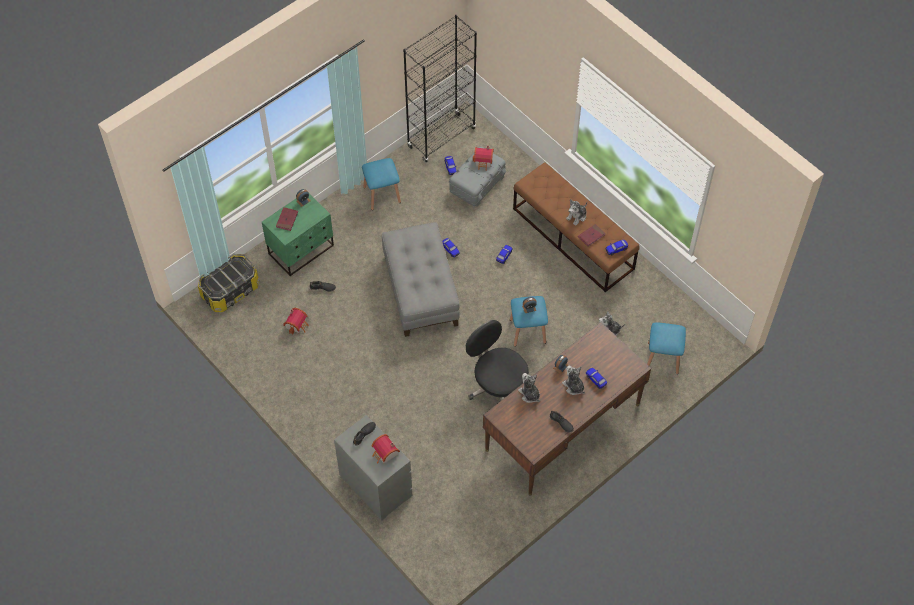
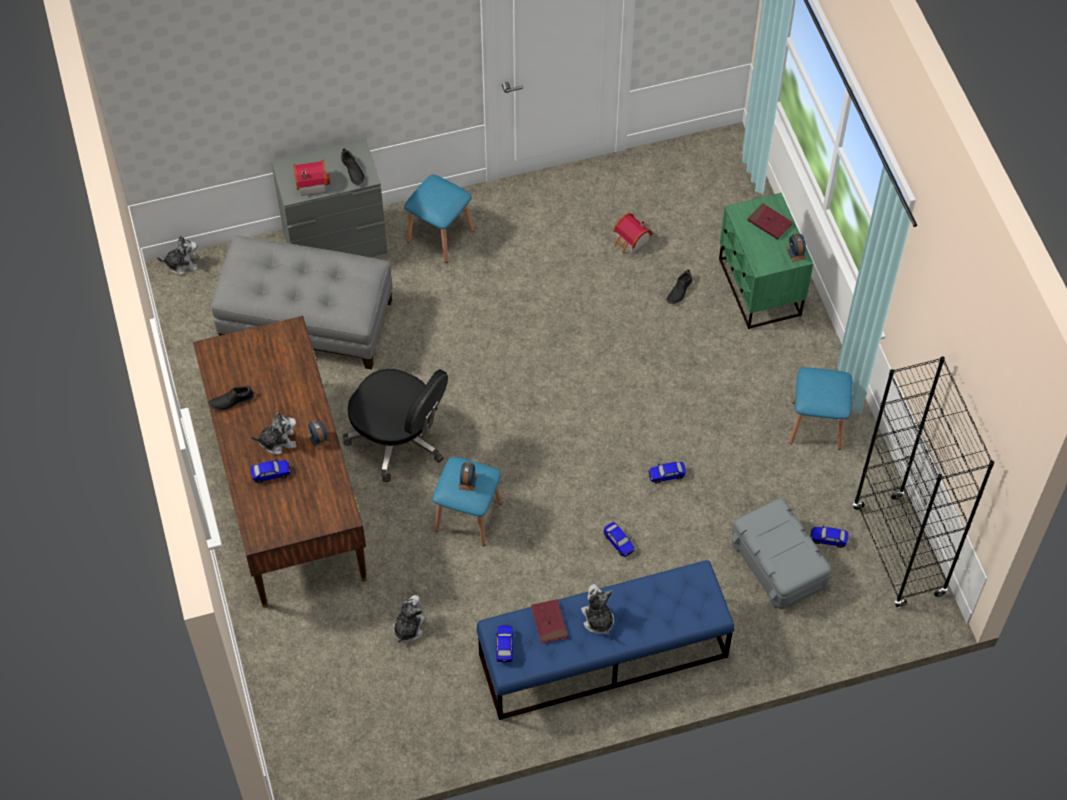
camera: 115 degrees right, 0 degrees up
(230, 291) = (728, 185): storage box -> none
(421, 290) = (612, 409): grey ottoman -> grey ottoman (306, 322)
(484, 162) = (793, 558): toy house -> none
(497, 386) = (399, 439): black office chair -> black office chair turned 45 degrees clockwise
(529, 394) = (299, 382): plush toy -> plush toy (182, 264)
(573, 239) = (602, 656): brown bench -> blue bench
(663, 358) = (320, 679): blue stool -> blue stool (440, 235)

